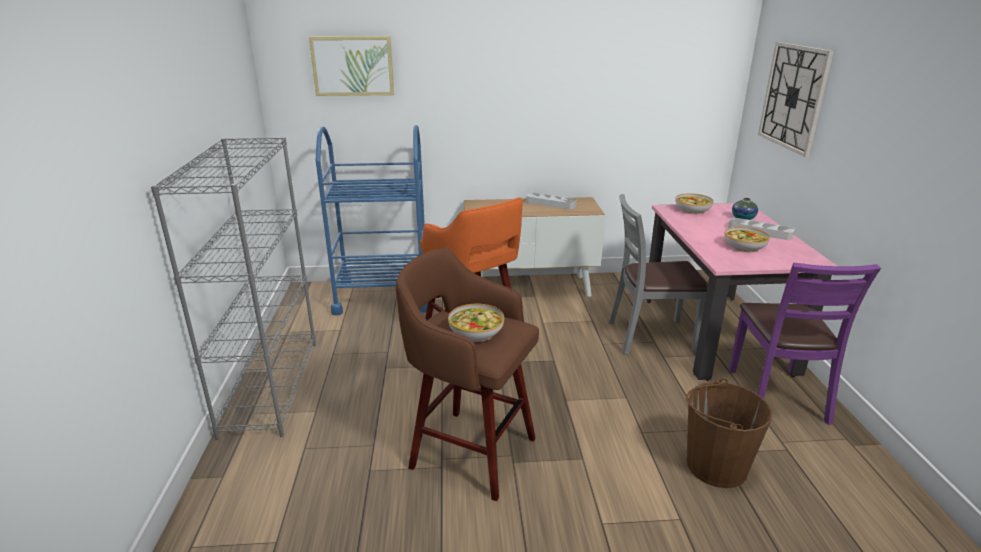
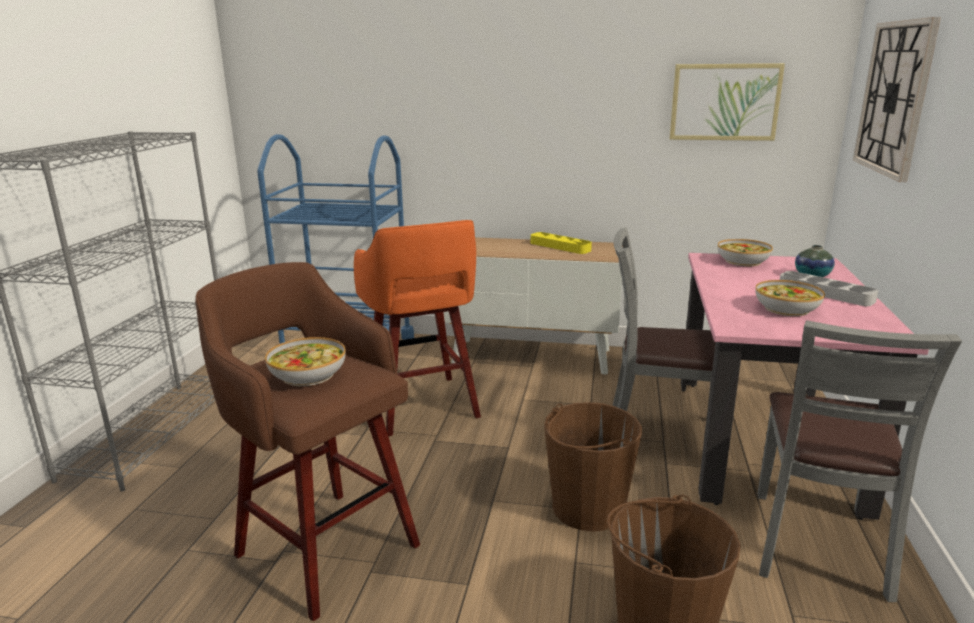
camera: 15 degrees right, 5 degrees down
(352, 66) = (326, 66): picture -> picture (724, 102)
(550, 204) = (560, 246): grey tray -> yellow tray
(630, 395) = (587, 508): none -> brown bucket
(776, 396) = (816, 544): purple chair -> grey chair

